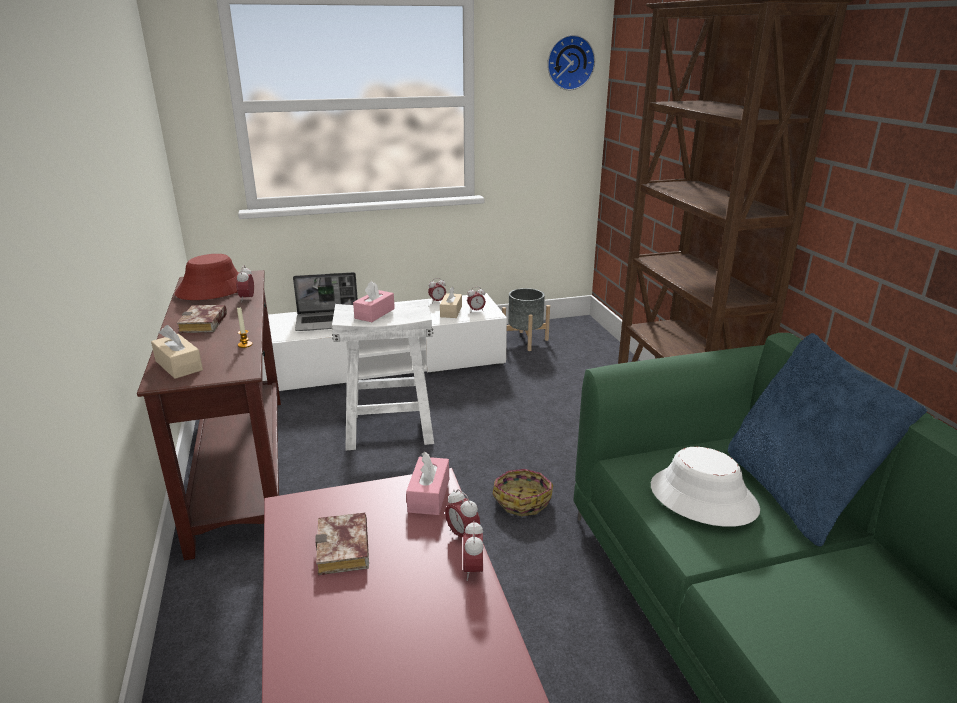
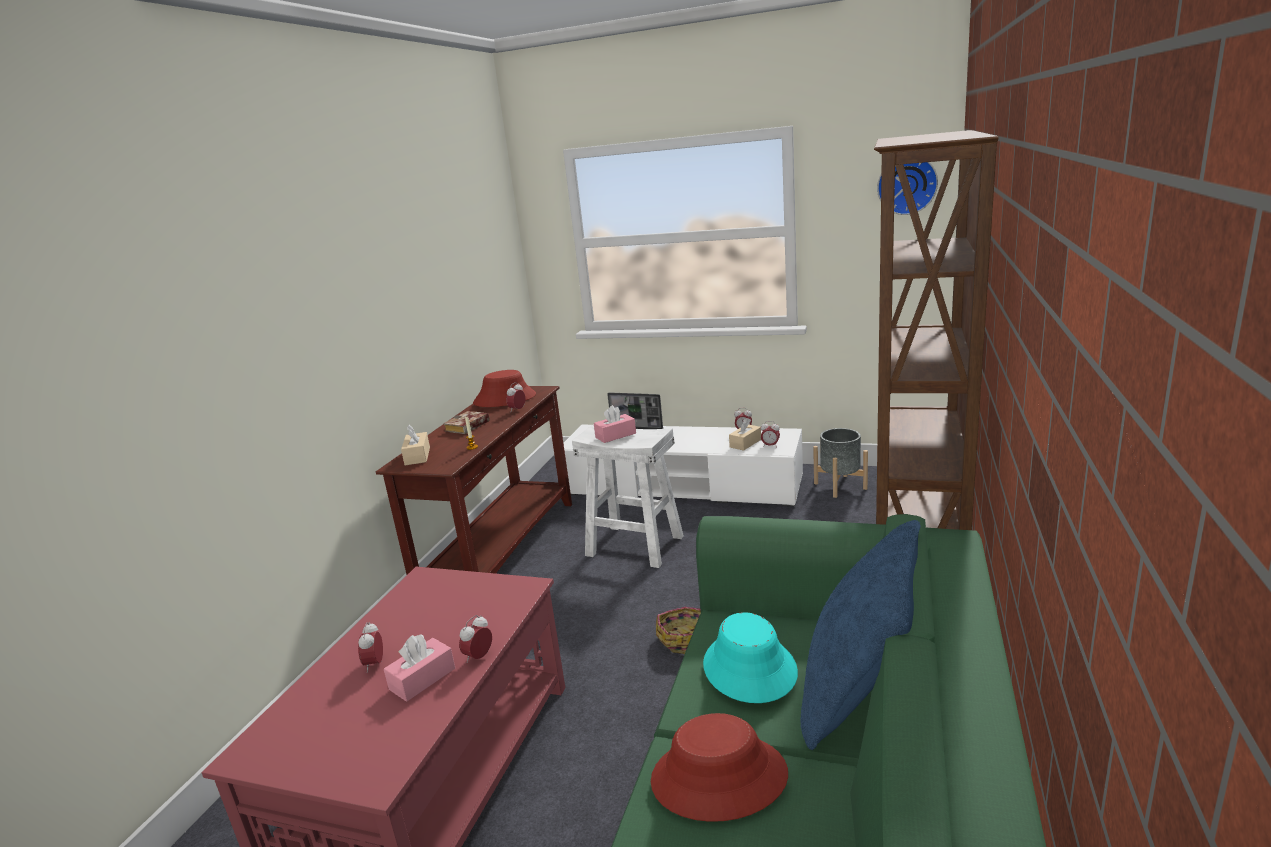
camera: 35 degrees right, 5 degrees down
(346, 551) = (421, 616): book -> none
(429, 495) = (513, 594): pink tissue box -> pink tissue box (422, 679)
(462, 534) = (501, 630): alarm clock -> alarm clock (375, 664)
(702, 498) = (749, 668): white hat -> turquoise hat
(794, 597) = (719, 778): none -> red hat

